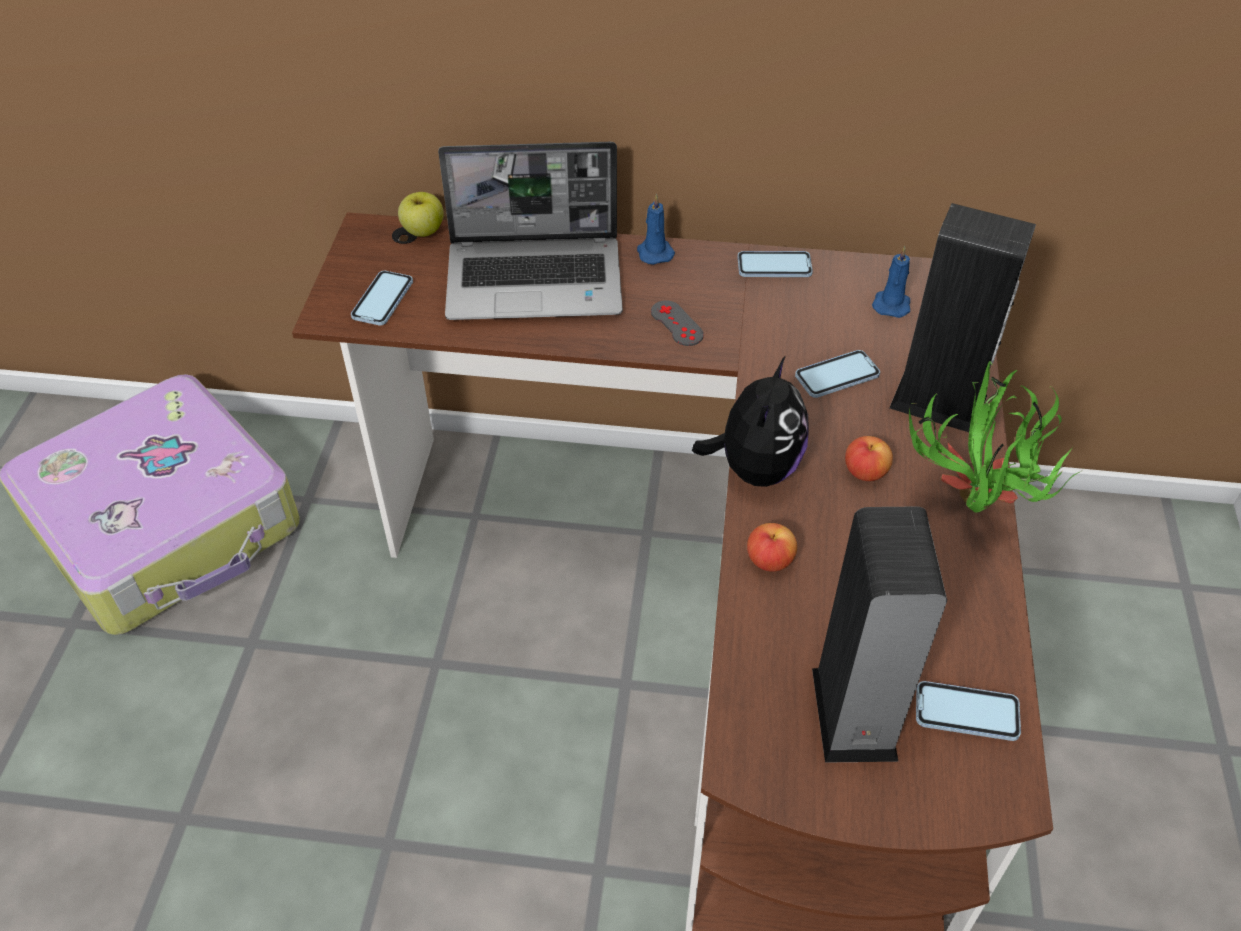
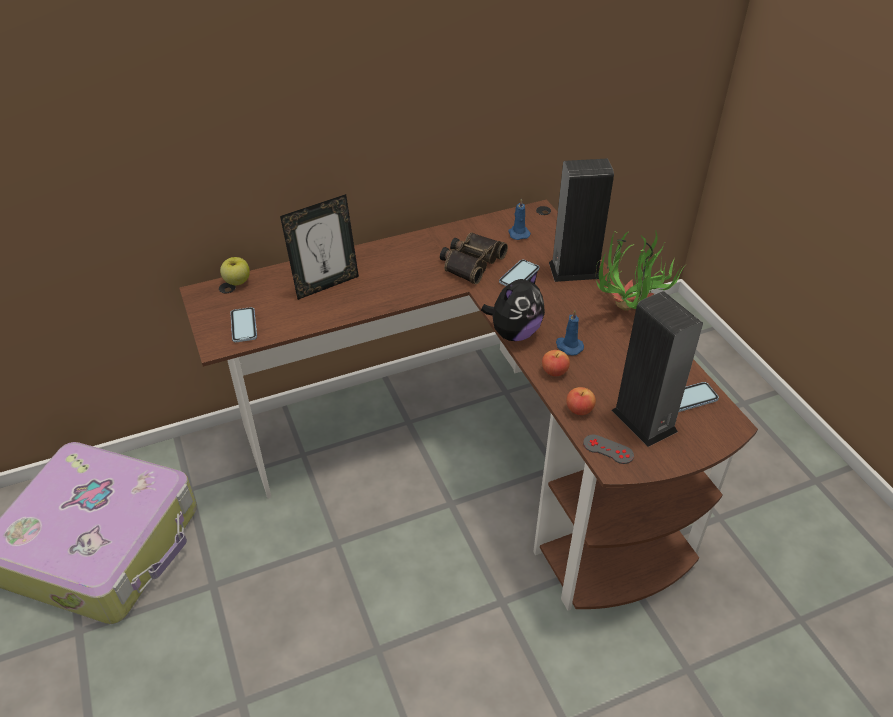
camera: 30 degrees left, 5 degrees down
(537, 280) = (326, 285): laptop -> picture frame
(654, 252) = (379, 249): blue candle -> blue candle (568, 346)
(676, 323) = (420, 280): grey game controller -> grey game controller (608, 449)
(755, 468) = (514, 333): plush toy -> plush toy turned 60 degrees clockwise
(774, 266) = (447, 235): phone -> none
(776, 324) = (470, 262): none -> binoculars
(865, 472) = (566, 314): apple -> apple (579, 409)

